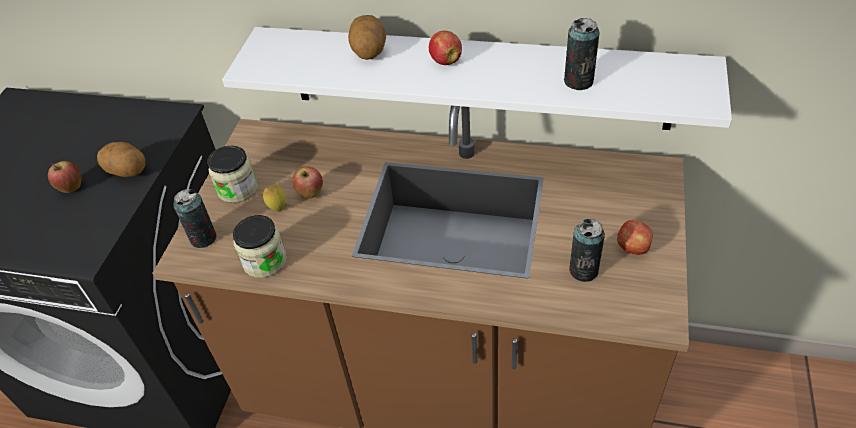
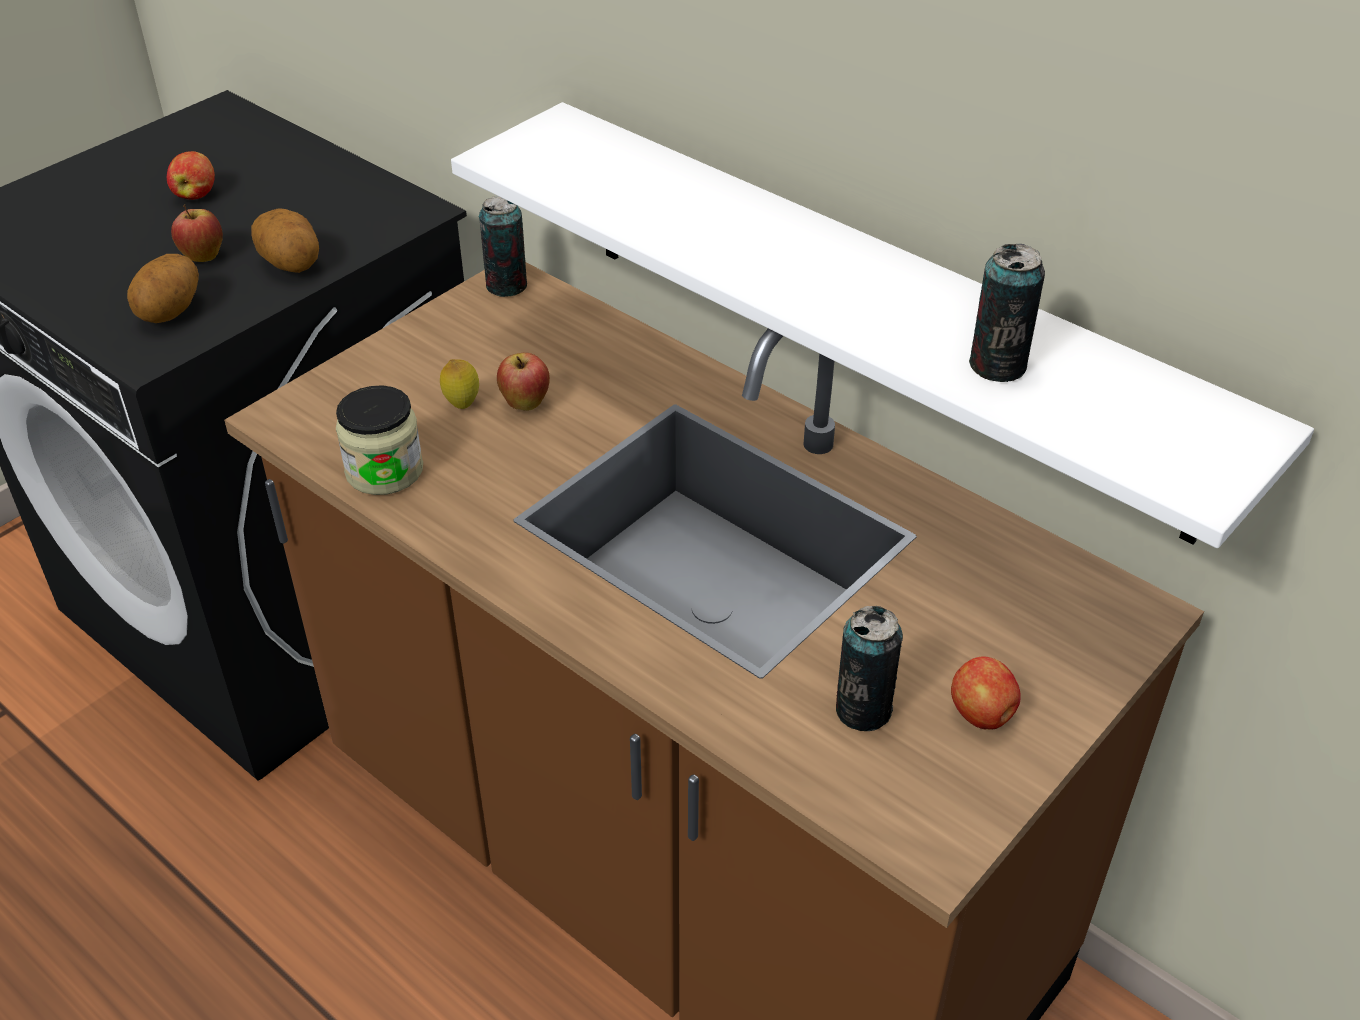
camera: 25 degrees right, 5 degrees down
(203, 238) = (327, 402): can -> can (506, 286)
(238, 189) = (427, 353): jar -> none
(369, 52) = (697, 197): potato -> potato (171, 312)
(445, 60) = (804, 252): apple -> apple (196, 194)

